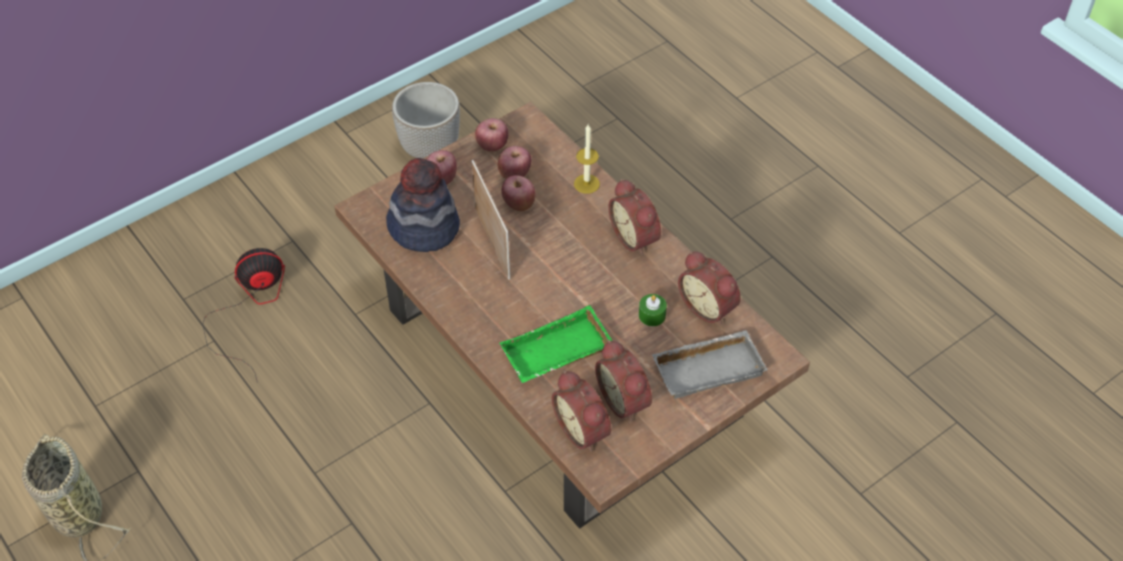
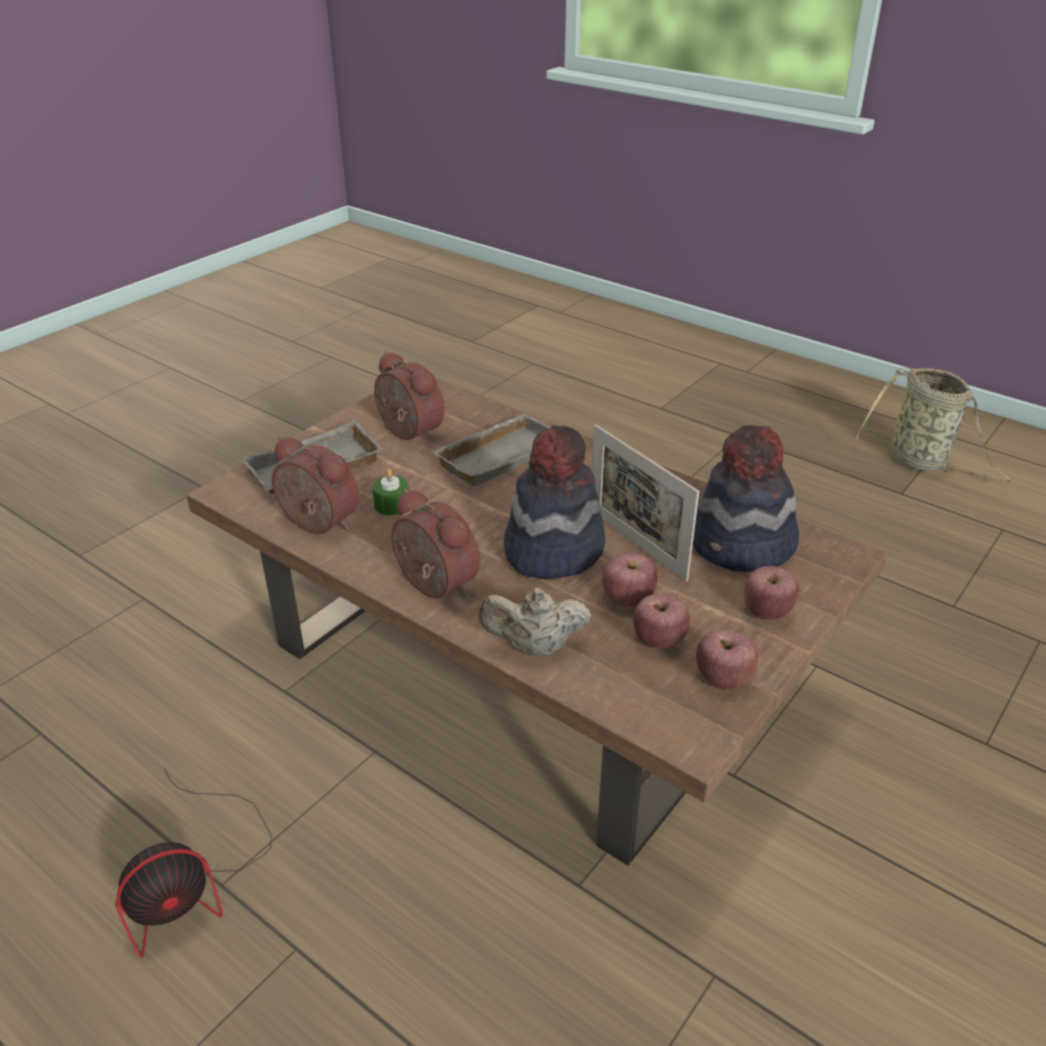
camera: 165 degrees right, 15 degrees down
(251, 308) = (948, 647): fan -> fan (194, 880)
(431, 148) = (919, 977): planter -> none
(549, 250) = (553, 549): none -> hat
(556, 354) = (498, 455): green tray -> grey tray
(584, 429) = (446, 408): alarm clock -> none
(586, 184) = (535, 647): candle -> beige teapot

